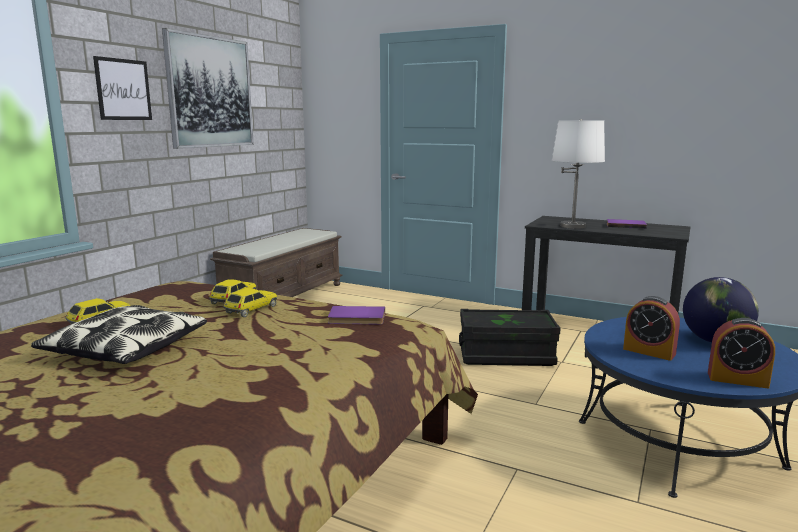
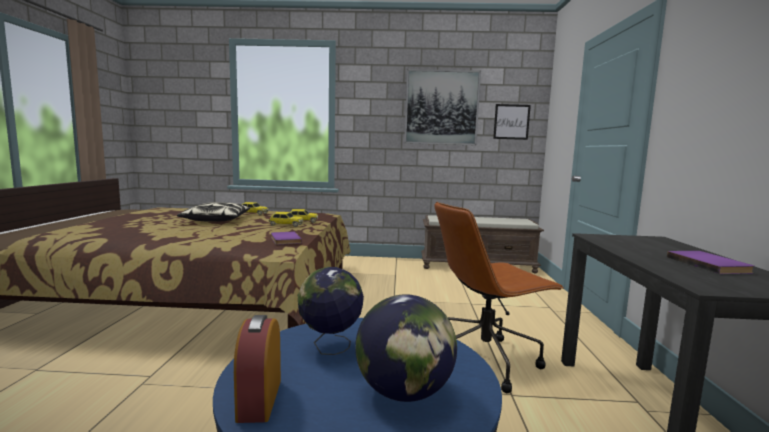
camera: 65 degrees right, 5 degrees down
(123, 89) = (373, 107): picture -> picture (511, 122)
(506, 355) = (485, 360): black storage box -> brown office chair
(573, 226) = (623, 245): white table lamp -> none
(649, 351) = (330, 347): alarm clock -> globe

